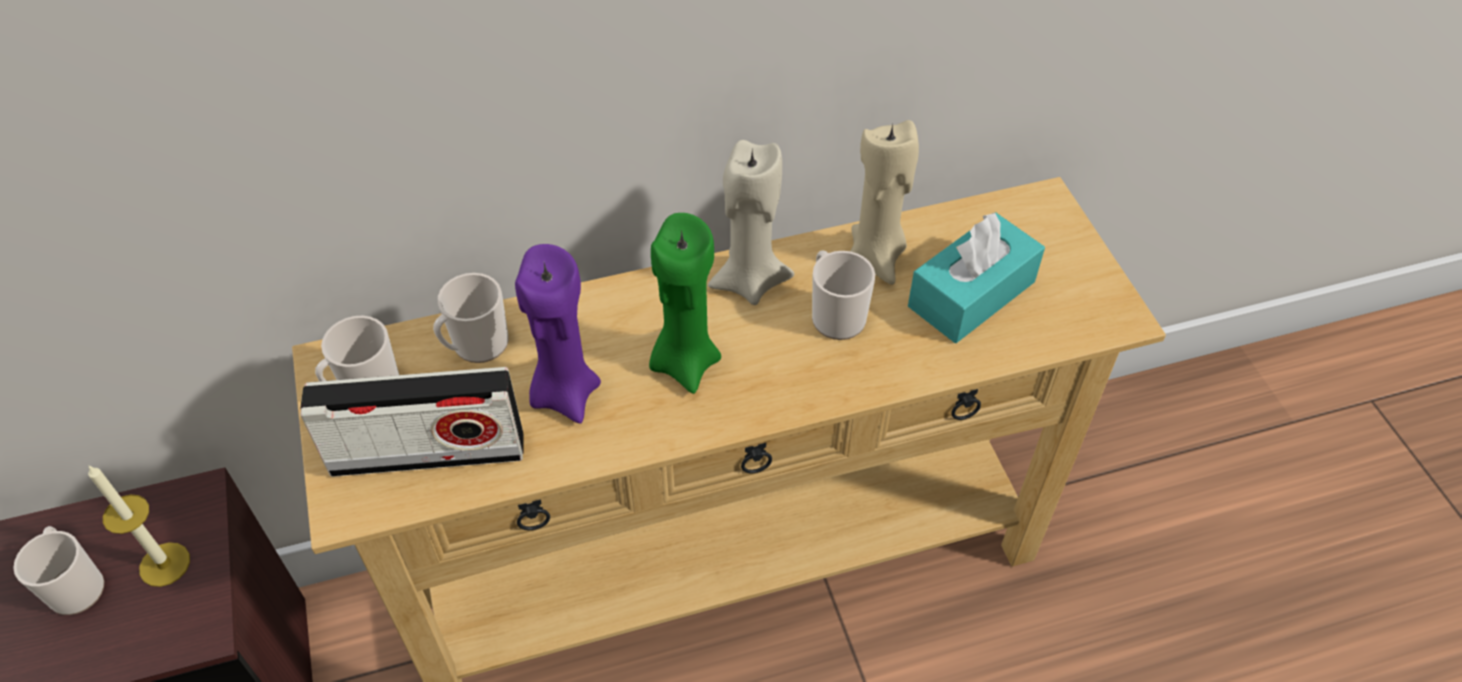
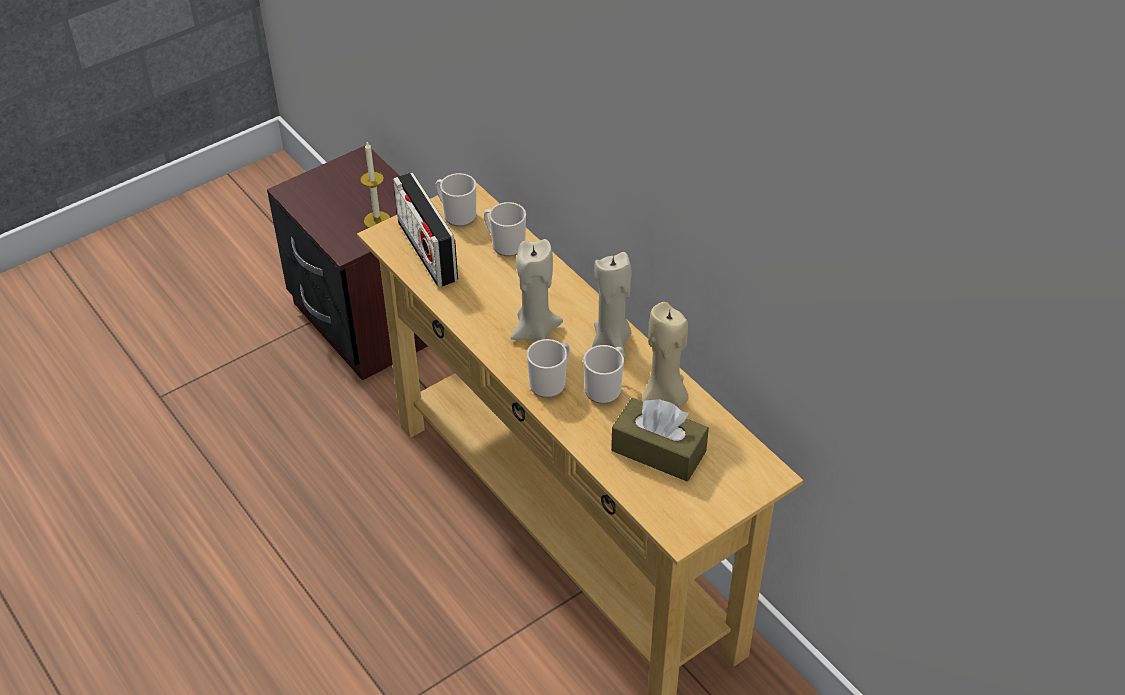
camera: 70 degrees right, 5 degrees down
(76, 585) = (353, 196): mug -> mug (550, 382)
(564, 393) = (489, 289): purple candle -> none
(684, 362) = (535, 331): green candle -> beige candle
(971, 294) = (658, 451): turquoise tissue box -> brown tissue box

